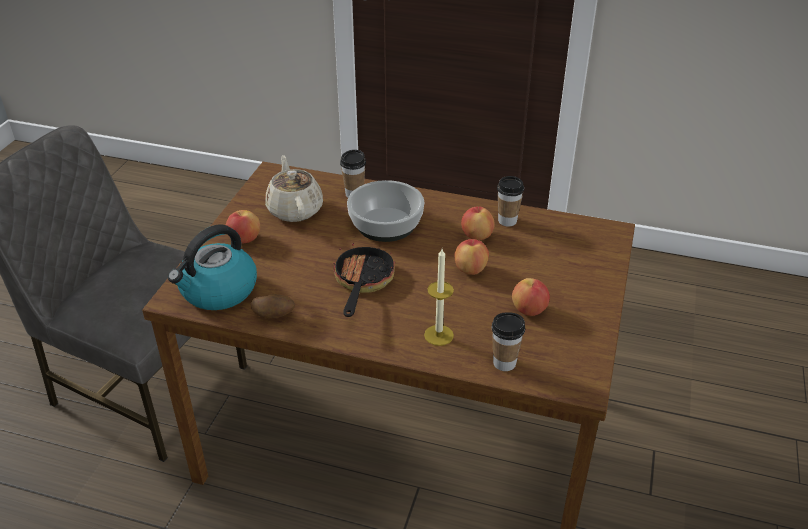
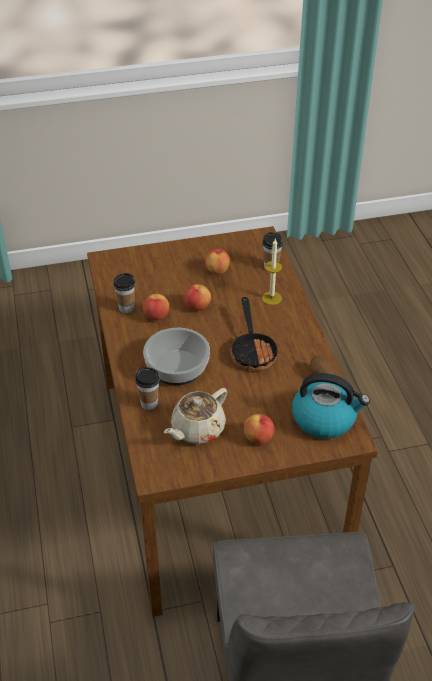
camera: 120 degrees left, 5 degrees up
(362, 283) = (253, 350): frying pan -> frying pan turned 75 degrees counterclockwise

